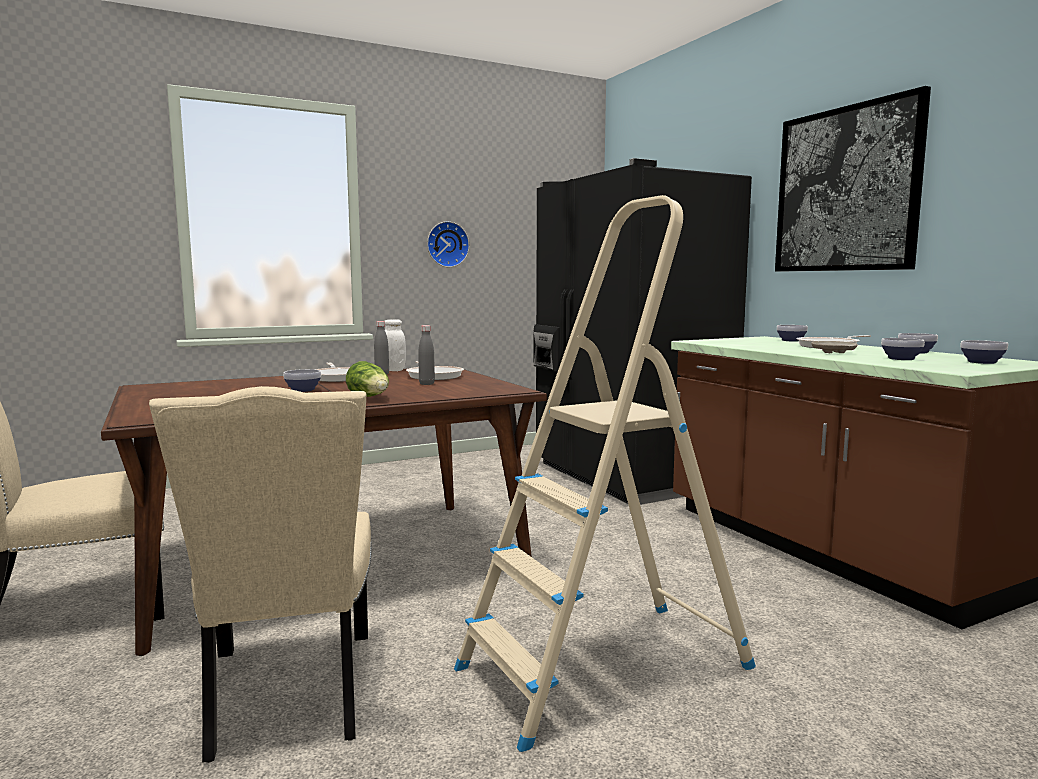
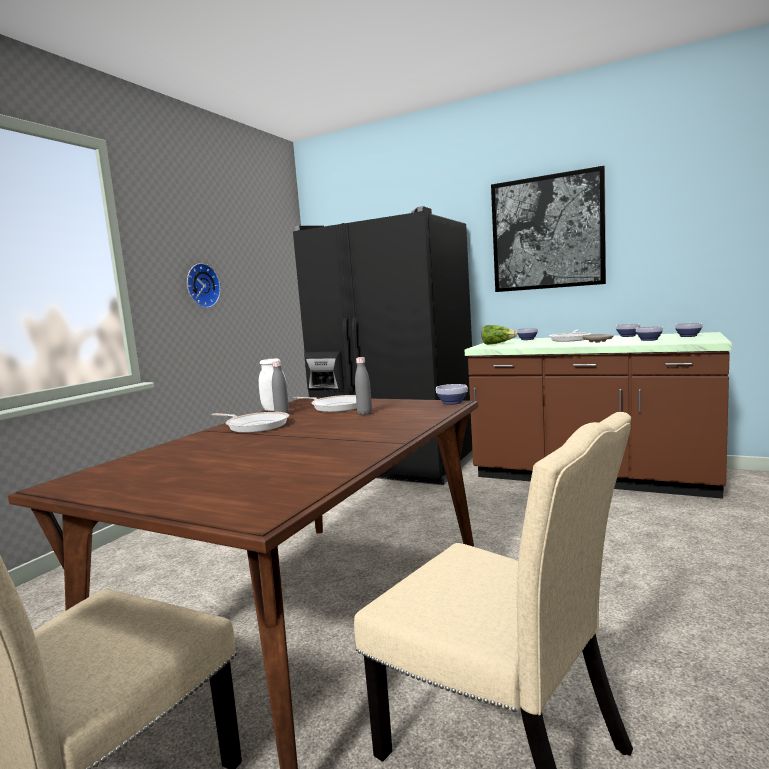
camera: 35 degrees left, 0 degrees up
(304, 390) = (282, 442): bowl -> bowl (452, 402)
(370, 398) = (380, 434): lettuce -> lettuce (497, 344)
(603, 668) = (644, 601): beige step ladder -> none

